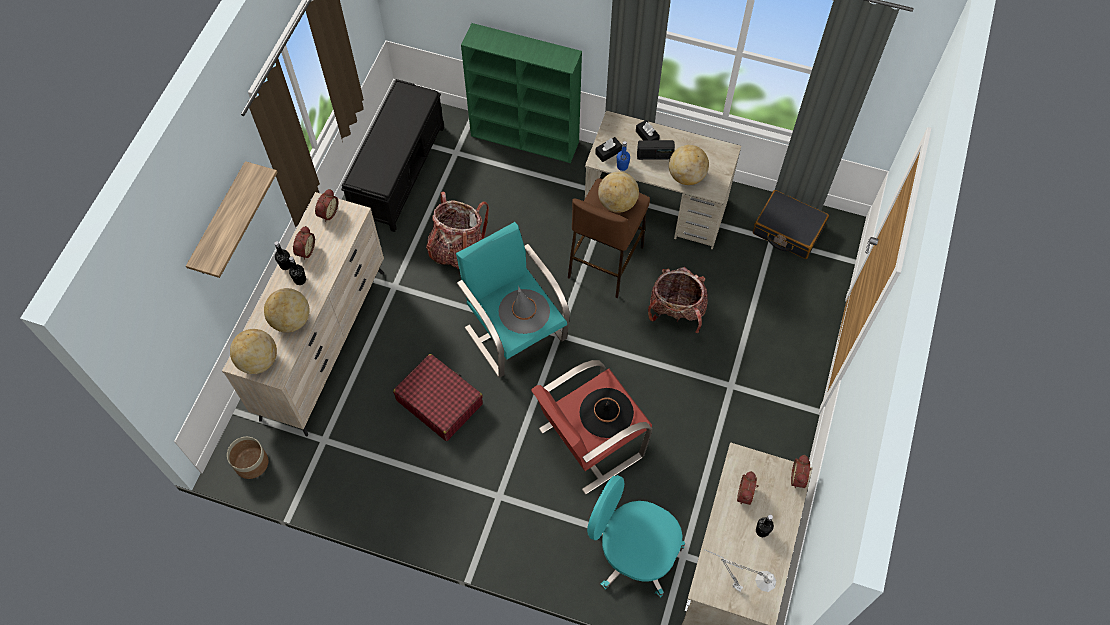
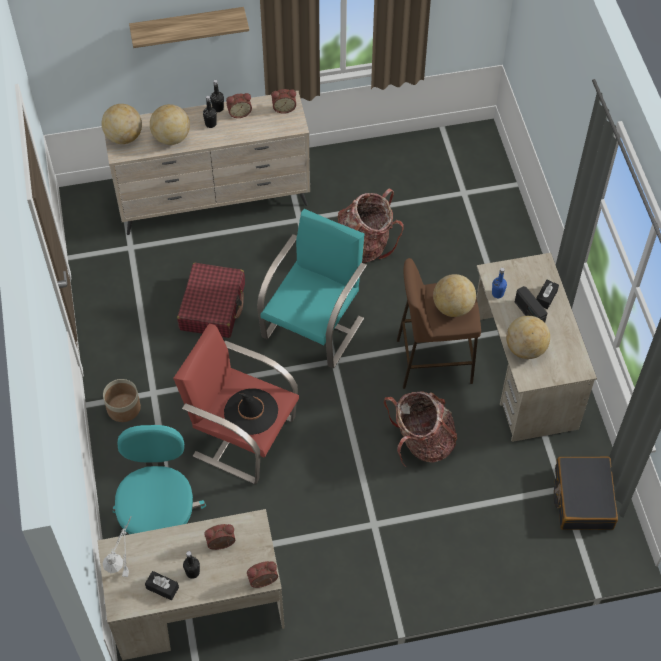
camera: 60 degrees right, 5 degrees down
(251, 463) = (83, 212): planter -> planter (123, 408)
(399, 171) = (413, 164): black bench -> none
(524, 311) = (310, 304): grey hat -> none
(526, 139) = (519, 236): green bookcase -> none
(608, 152) = (504, 276): black tissue box -> black tissue box (162, 588)

